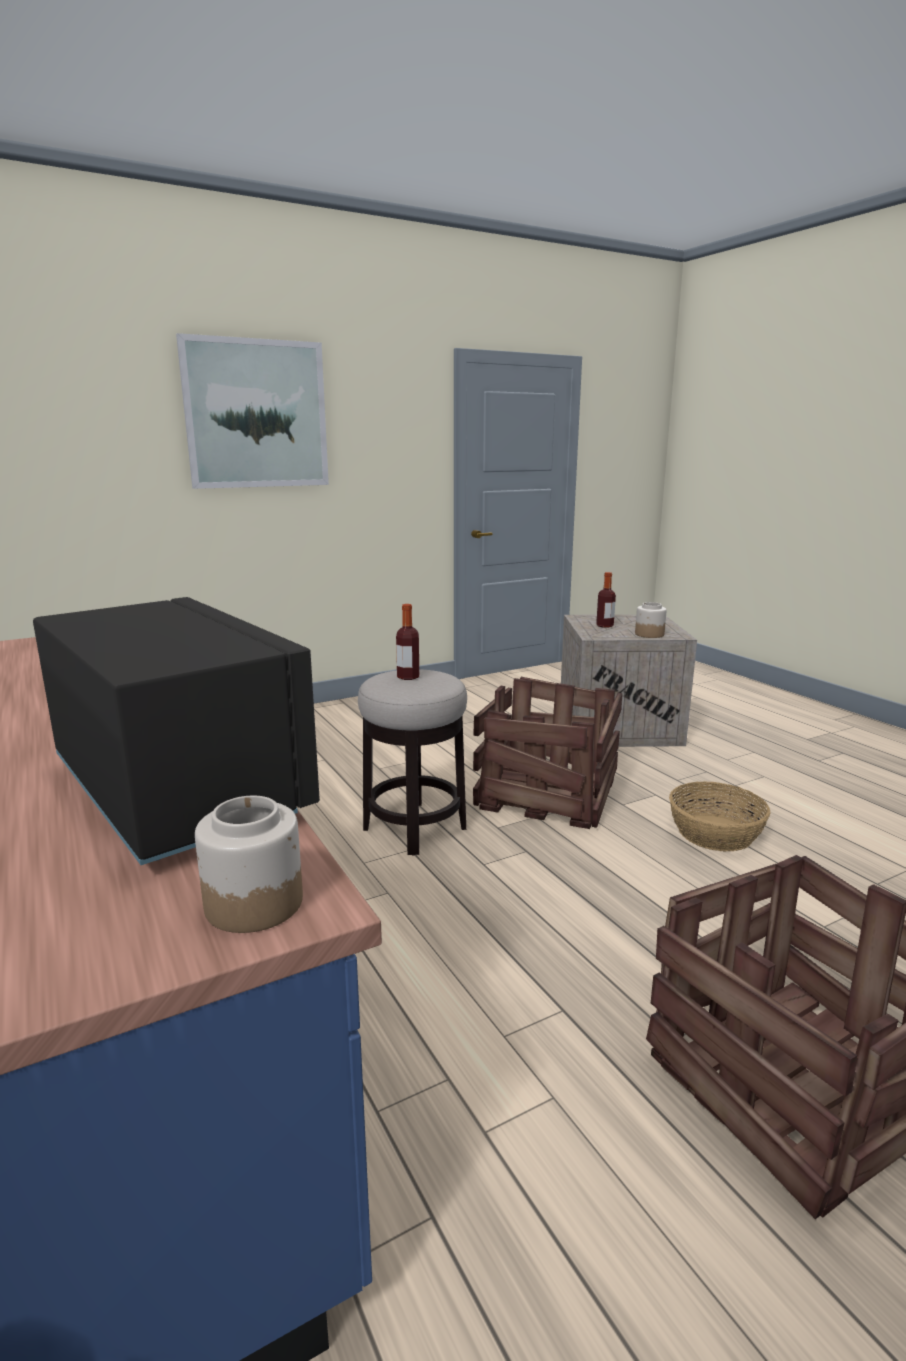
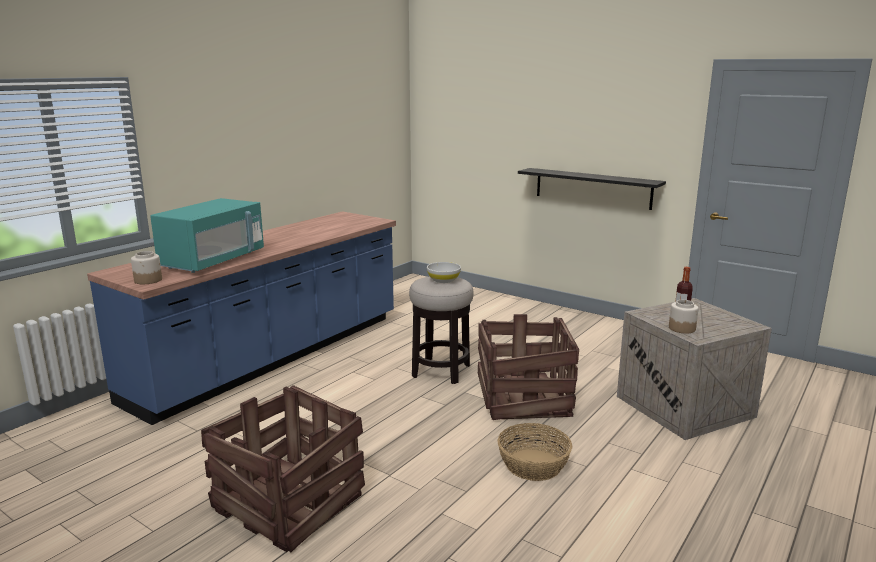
camera: 65 degrees right, 0 degrees up
(180, 790) = (213, 261): black microwave -> turquoise microwave
(256, 414) = (553, 110): picture -> none
(331, 525) = (592, 188): none -> black shelf
(408, 677) = (444, 280): bottle -> white bowl

